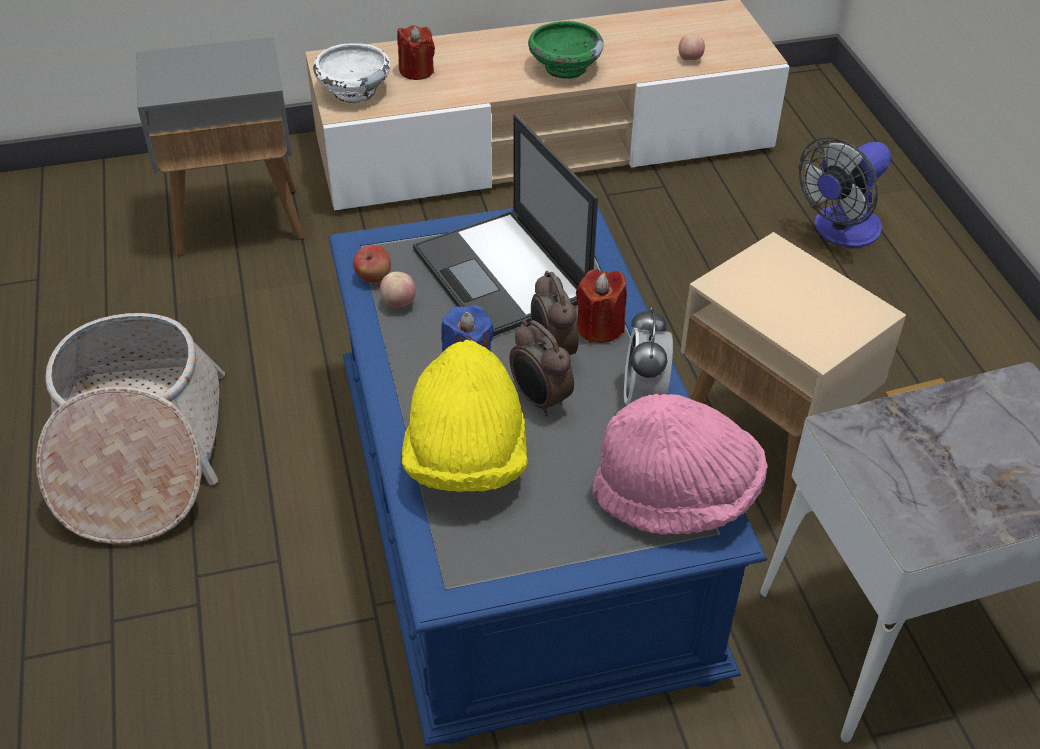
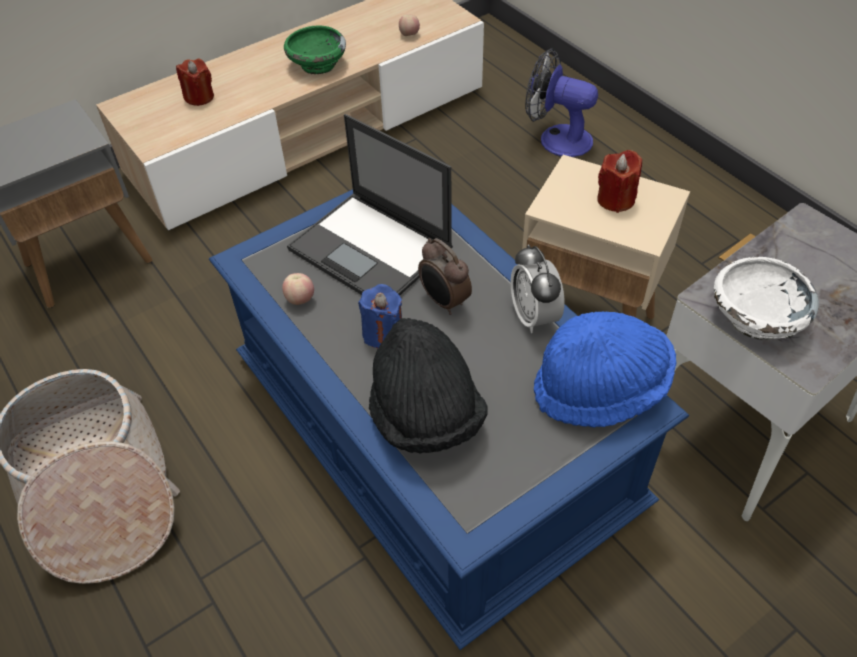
camera: 20 degrees left, 5 degrees up
(354, 91) = (155, 127): white bowl -> white bowl (755, 318)
(373, 277) = (267, 283): apple -> none
(466, 460) = (425, 415): yellow hat -> black hat
(539, 400) = (455, 345): alarm clock -> none
(600, 327) = (470, 269): red candle -> red candle (615, 199)
(676, 496) = (600, 389): pink hat -> blue hat
(839, 232) = (556, 138): fan -> fan turned 90 degrees clockwise

